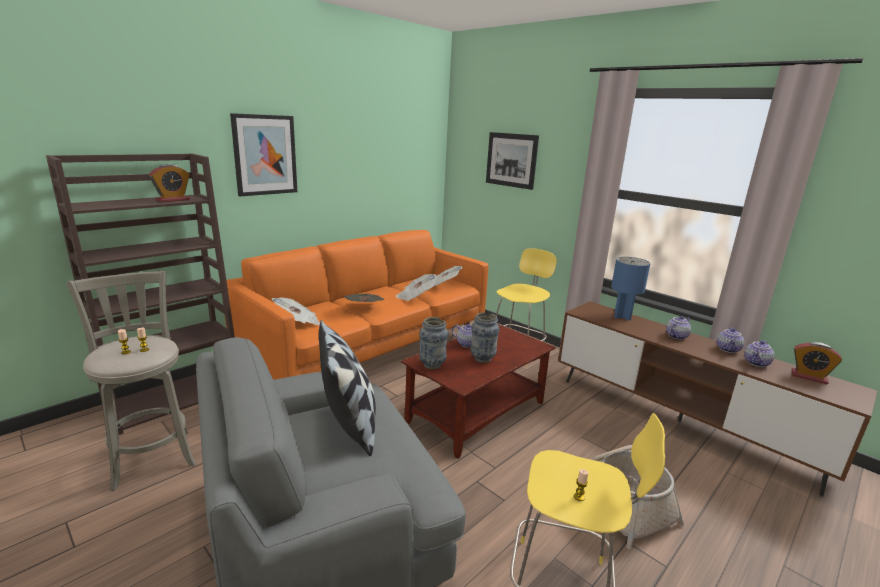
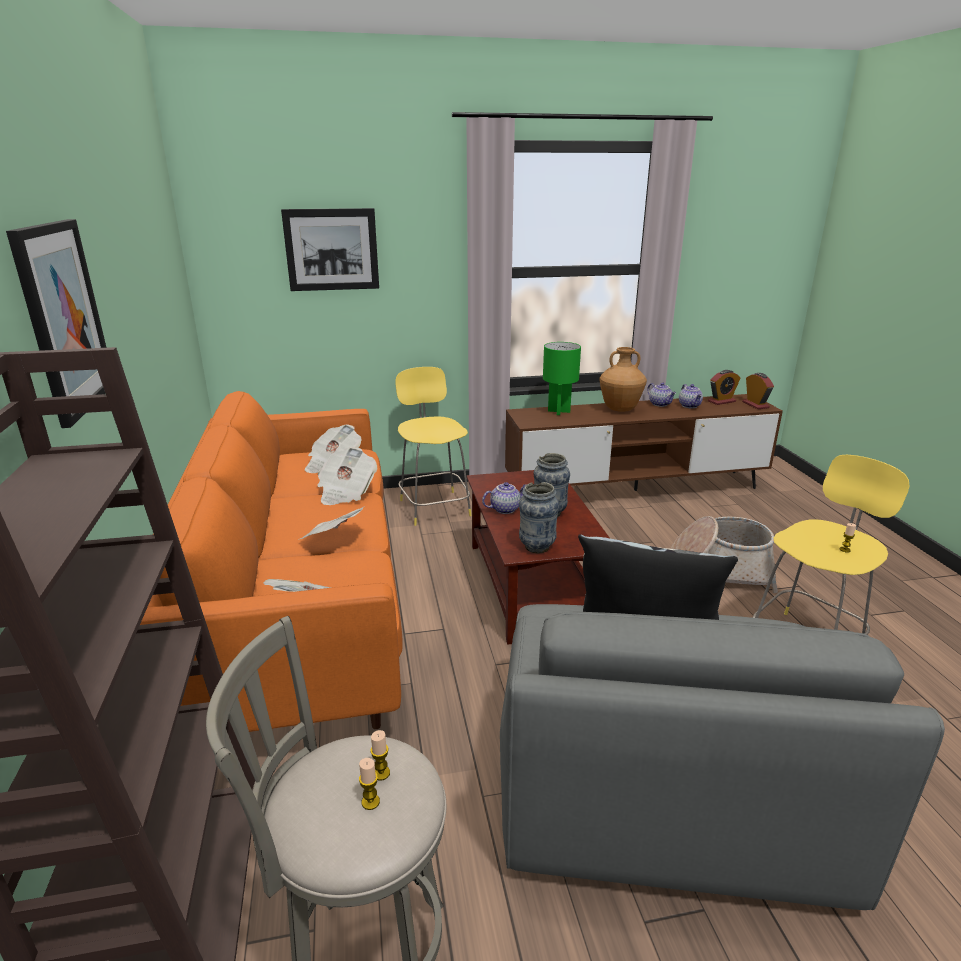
camera: 55 degrees left, 5 degrees up
(173, 200) = (76, 478): alarm clock -> alarm clock (755, 405)
(621, 316) = (558, 411): blue table lamp -> green table lamp
(676, 336) = (619, 409): teapot -> brown vase

